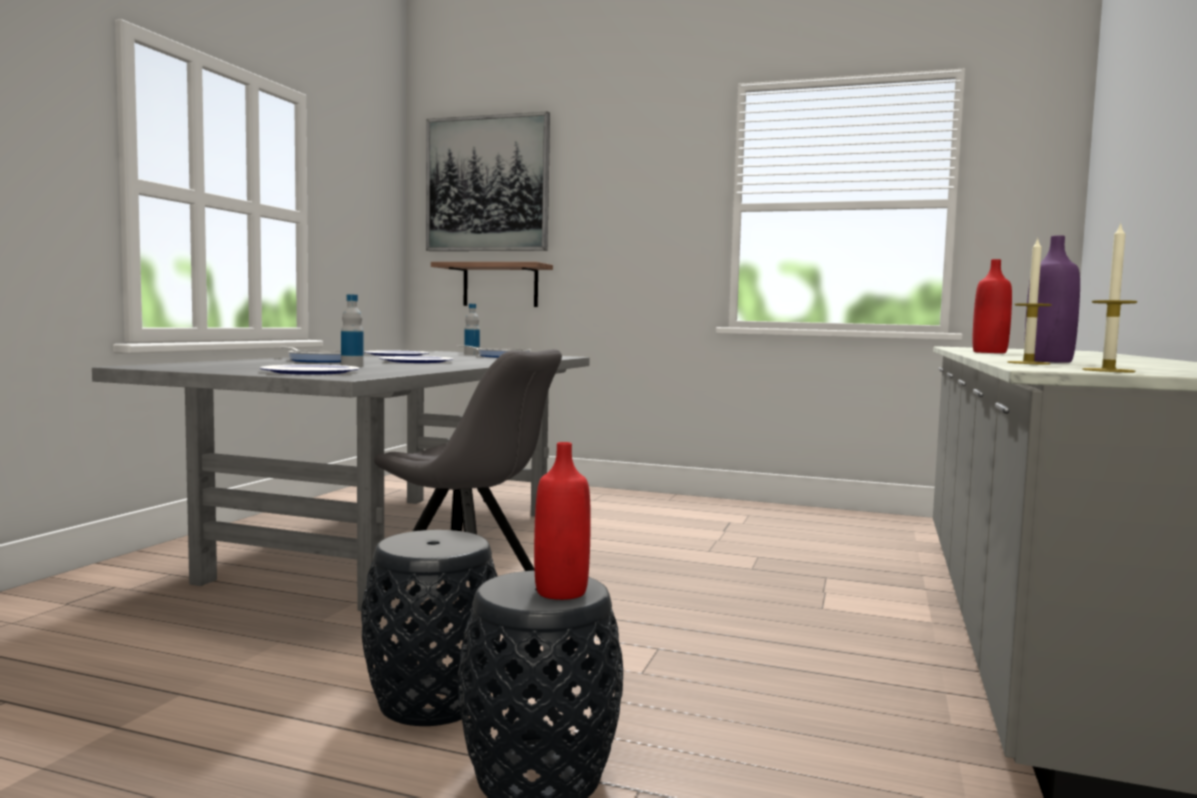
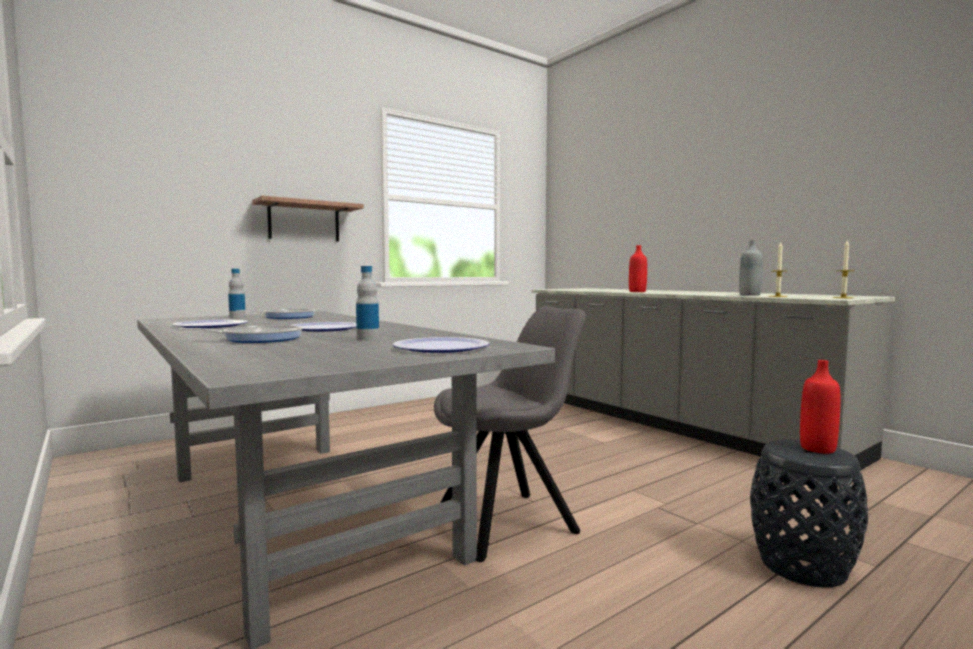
camera: 55 degrees left, 0 degrees up
(432, 702) = (681, 574): black stool -> none
(487, 184) = (151, 145): picture -> none
(500, 285) = (175, 248): shelf -> shelf (304, 222)
(1048, 361) = (749, 295): purple bottle -> grey bottle

